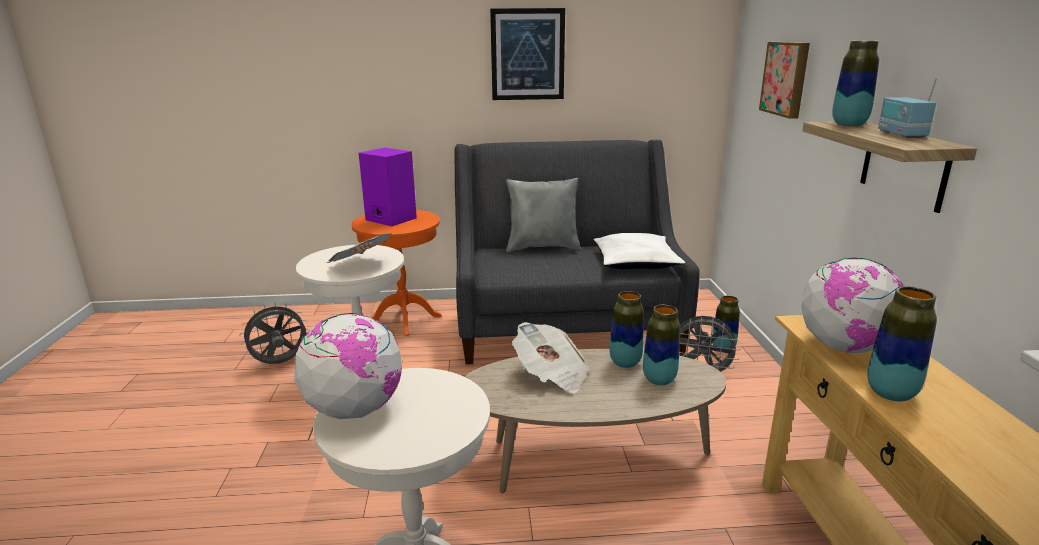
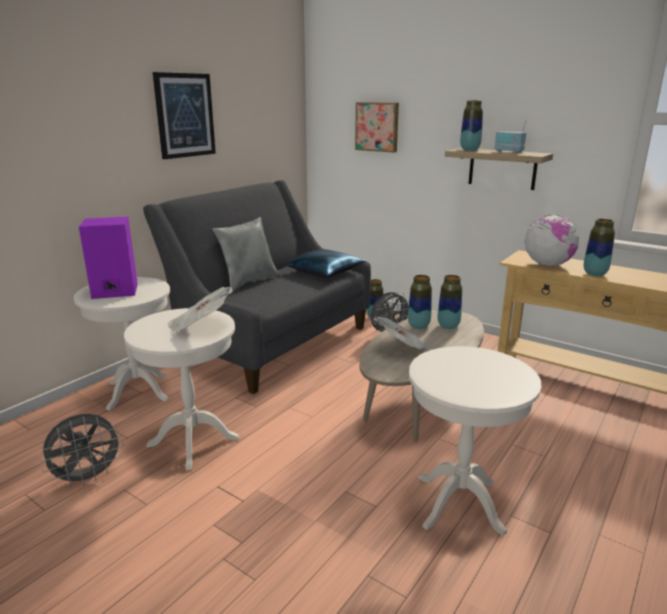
camera: 50 degrees left, 0 degrees up
(280, 363) = (88, 478): grey fan -> grey fan turned 135 degrees counterclockwise
(354, 409) = (453, 386): globe -> none
(404, 319) = (138, 391): orange side table -> white side table
(635, 262) = (324, 271): white pillow -> blue pillow

